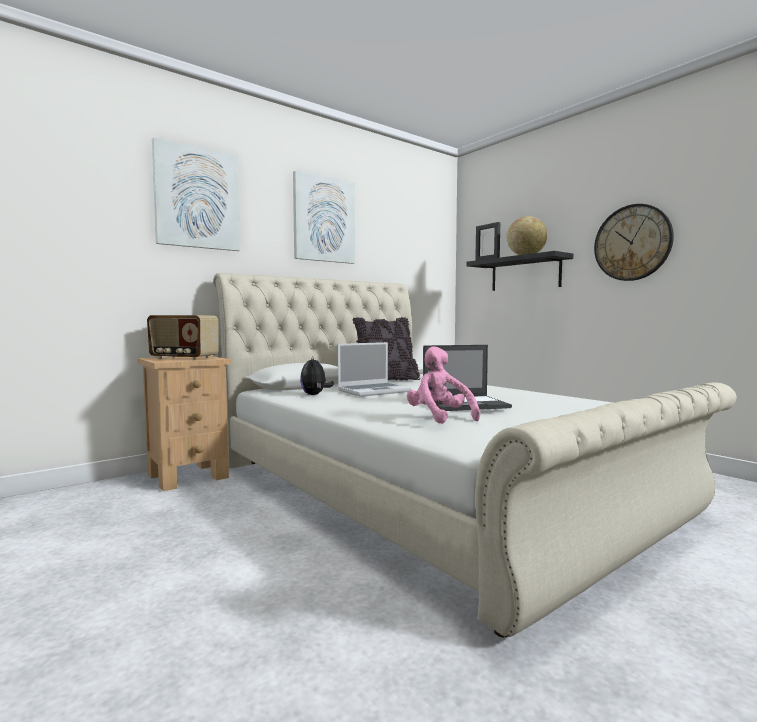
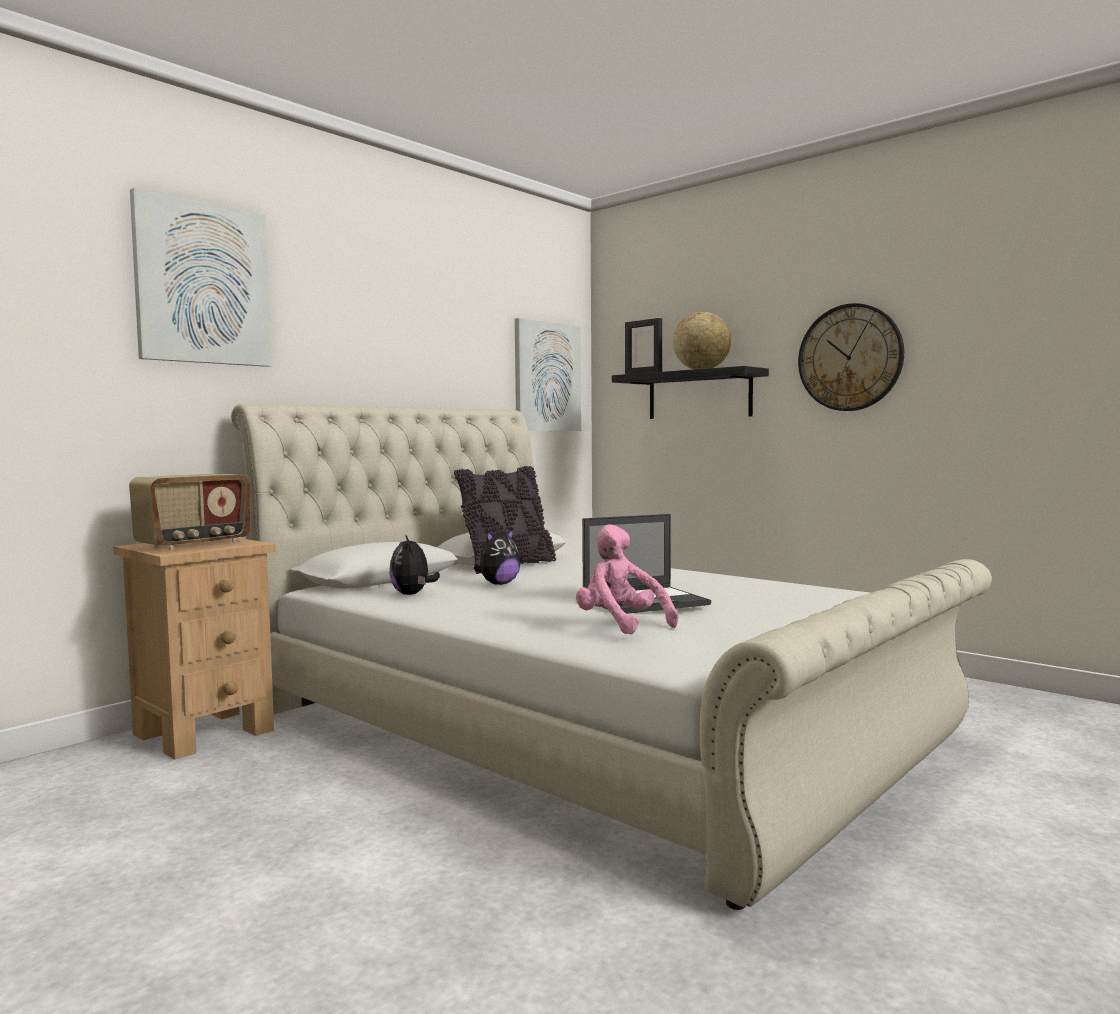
camera: 10 degrees left, 0 degrees up
(183, 358) = (195, 544): radio -> radio turned 60 degrees counterclockwise
(324, 220) = (397, 313): picture -> picture (546, 377)
(374, 391) = (498, 584): laptop -> plush toy

